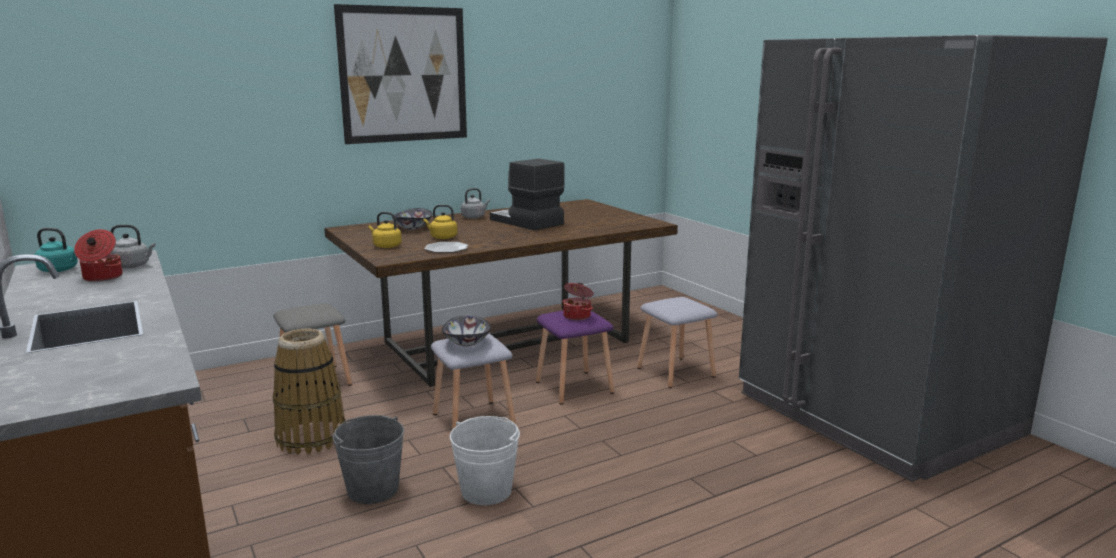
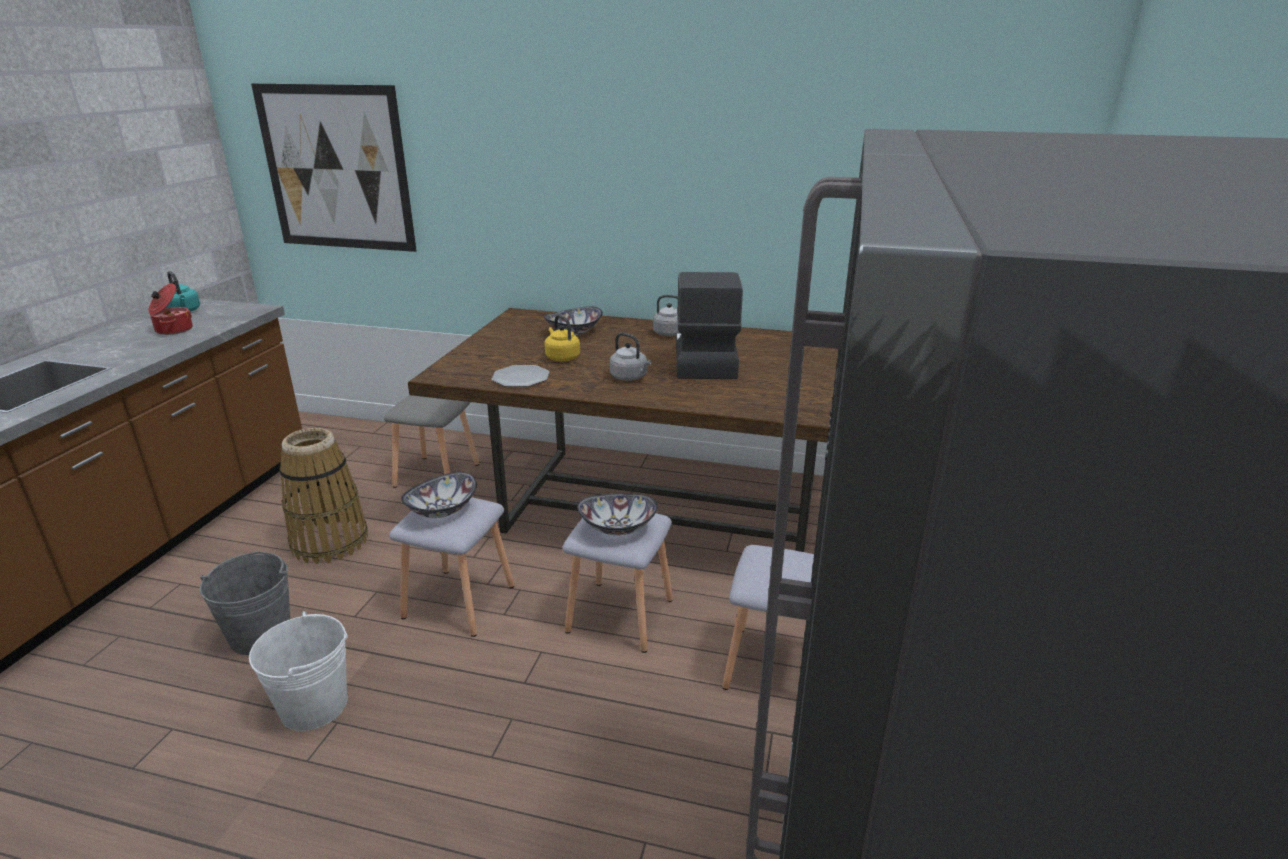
camera: 45 degrees right, 10 degrees up
(133, 266) = (220, 322): grey kettle -> grey kettle (630, 377)
(386, 246) = (485, 353): yellow kettle -> none
(404, 75) = (606, 128): picture -> picture (336, 169)
(573, 387) = (618, 615): purple stool -> grey stool
(577, 316) = (618, 527): cooking pot -> bowl

